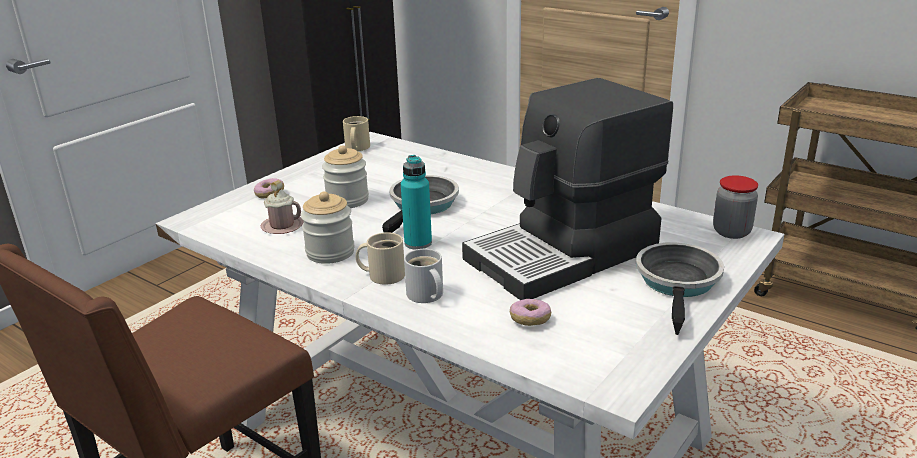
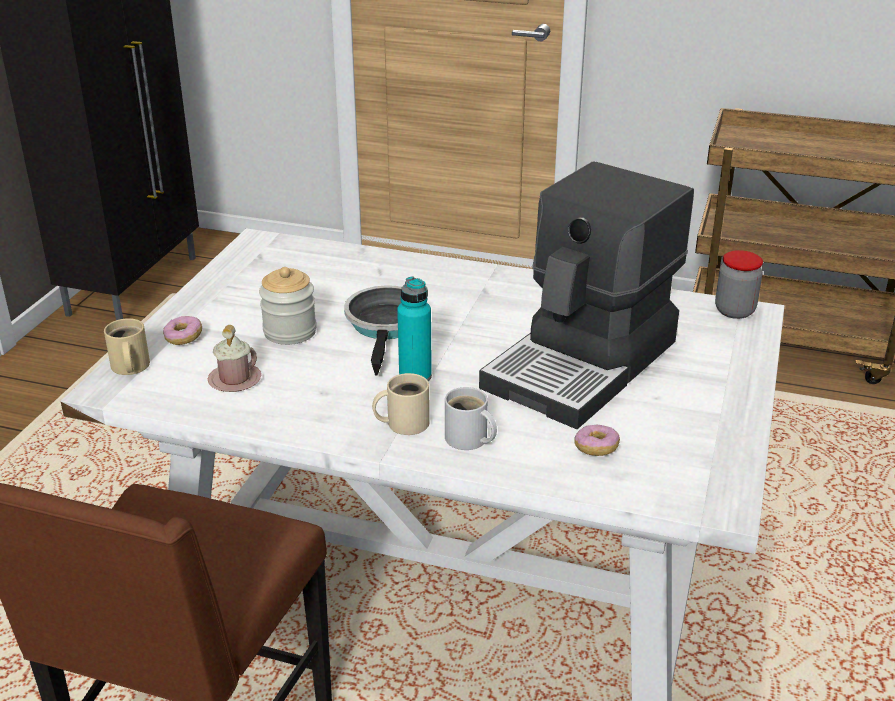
camera: 20 degrees left, 5 degrees up
(330, 252) = (321, 405): jar -> none
(356, 148) = (246, 255): beige mug -> beige mug (129, 367)
(678, 283) = (716, 380): frying pan -> none

